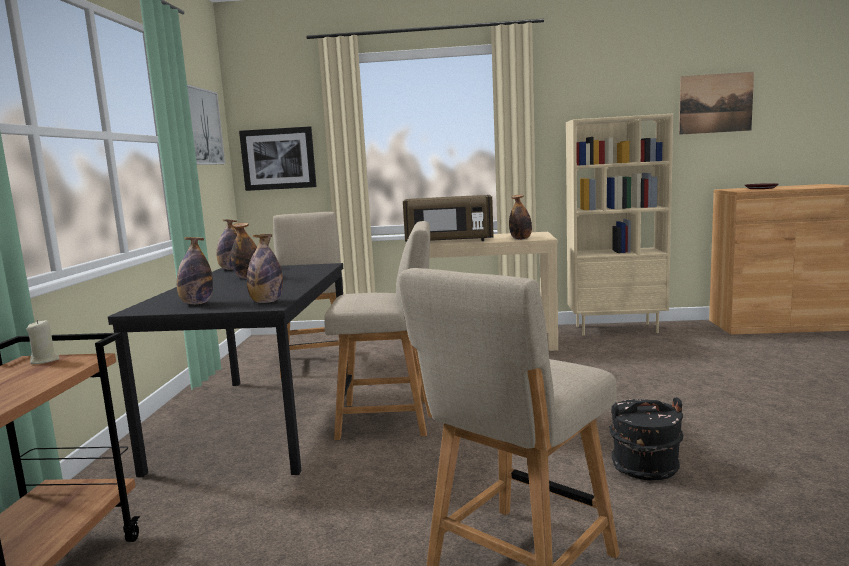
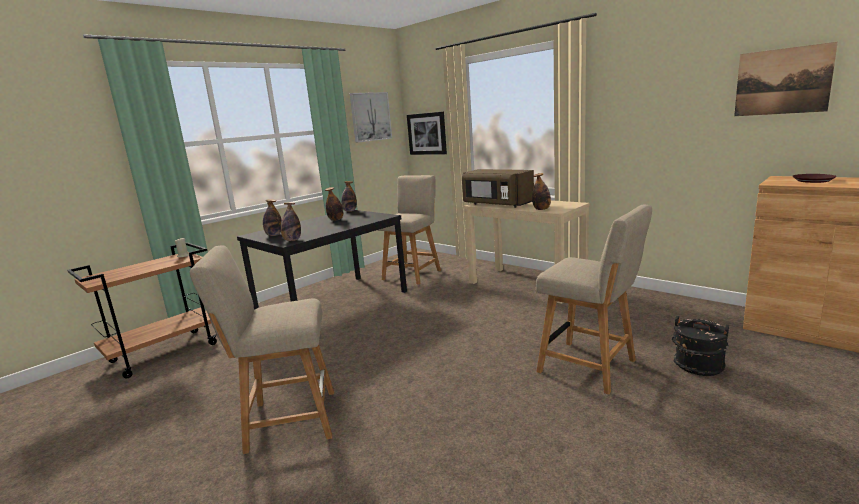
camera: 40 degrees right, 5 degrees up
(390, 419) = (382, 321): beige chair -> beige chair (591, 367)
(616, 329) = (645, 297): beige bookcase -> none
(645, 467) = (440, 402): black bucket -> black bucket (698, 366)

